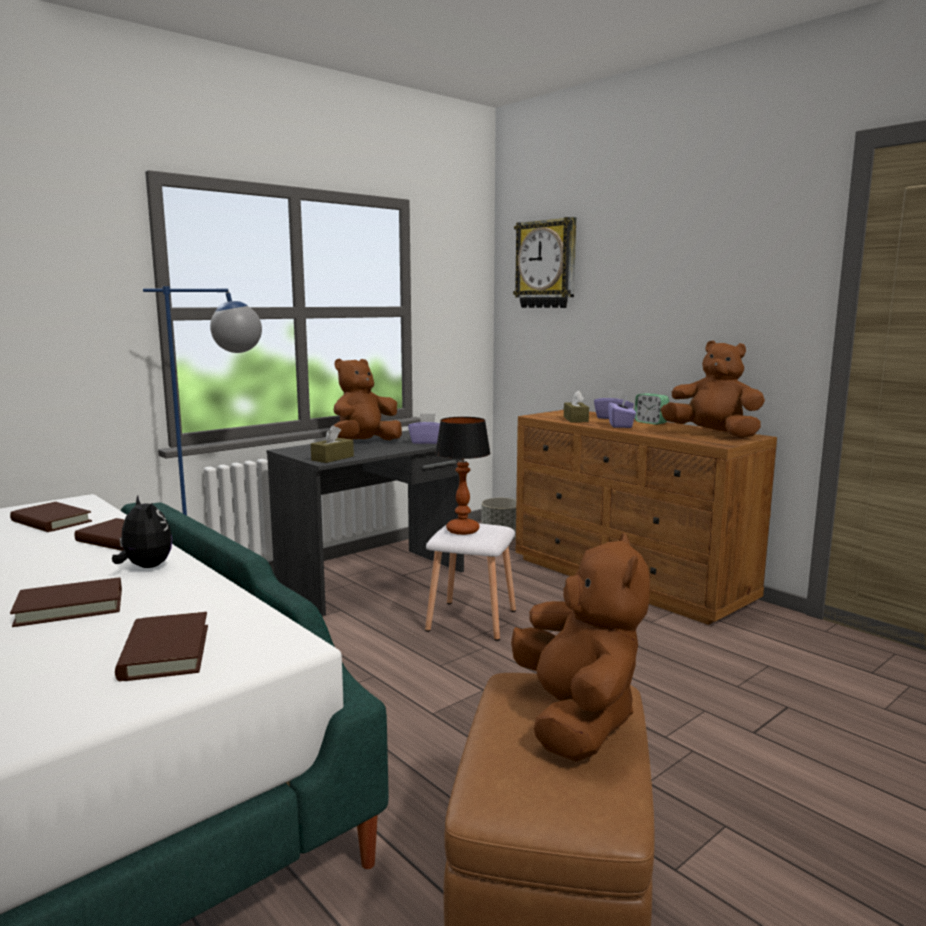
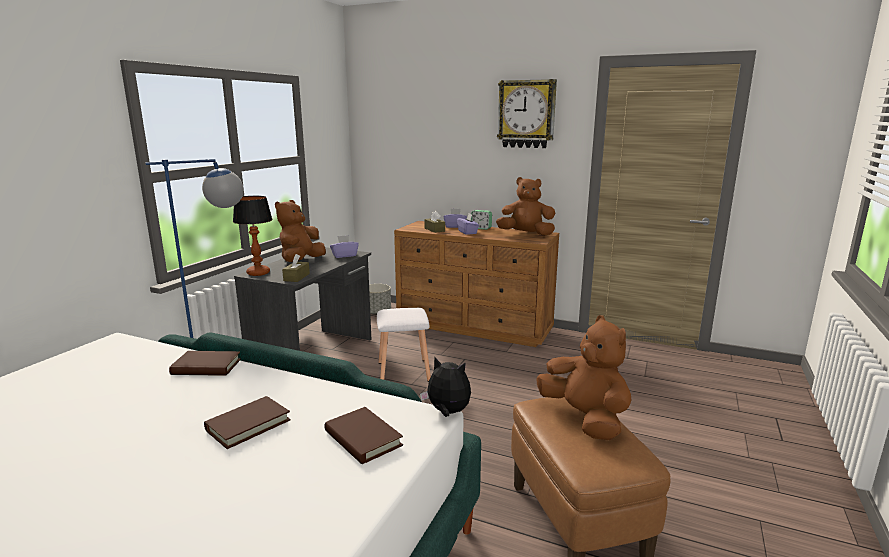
camera: 25 degrees left, 5 degrees up
(51, 521) = (119, 362): brown book -> none
(145, 567) = (258, 384): plush toy -> plush toy (447, 412)
(463, 530) = (398, 315): table lamp -> table lamp (259, 273)
(546, 264) = (393, 122): wall clock -> wall clock (526, 114)

